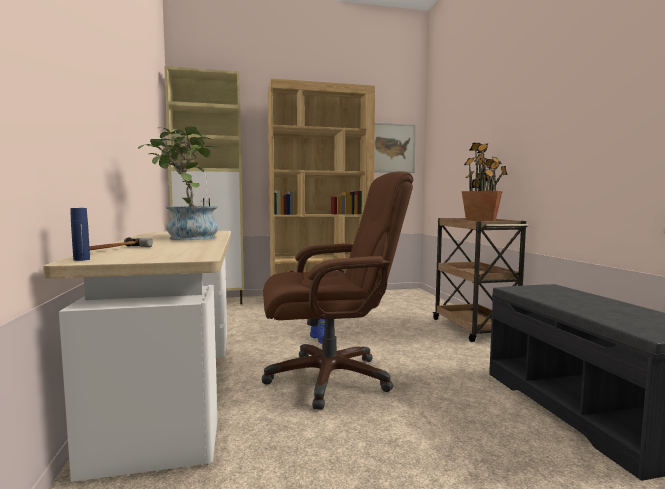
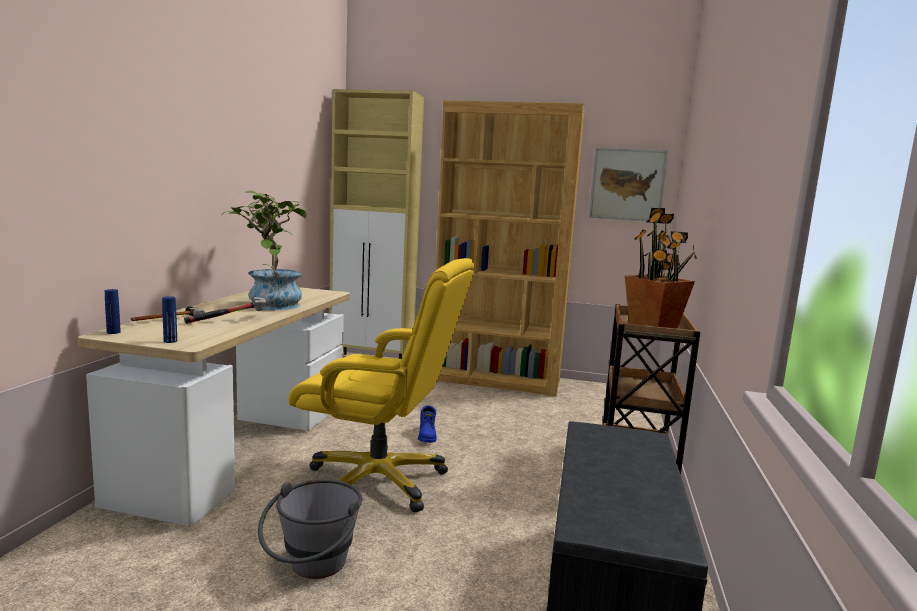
camera: 25 degrees right, 5 degrees up
(169, 258) = (170, 341): none -> blue bottle
(183, 245) = (230, 320): none -> hammer
(330, 377) = (379, 480): brown office chair -> yellow office chair
(372, 459) = (312, 569): none -> grey bucket

